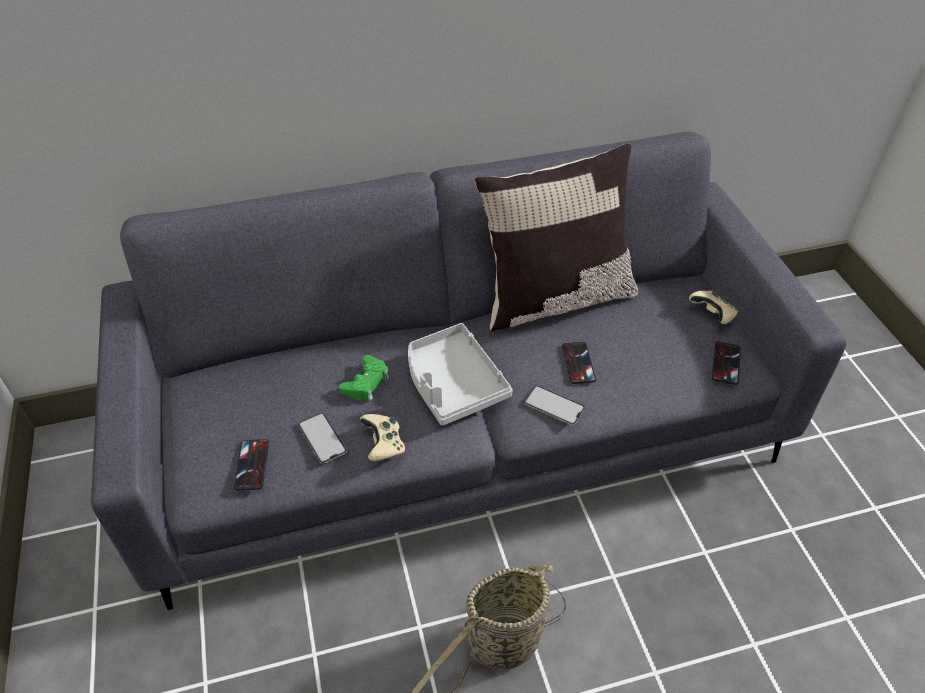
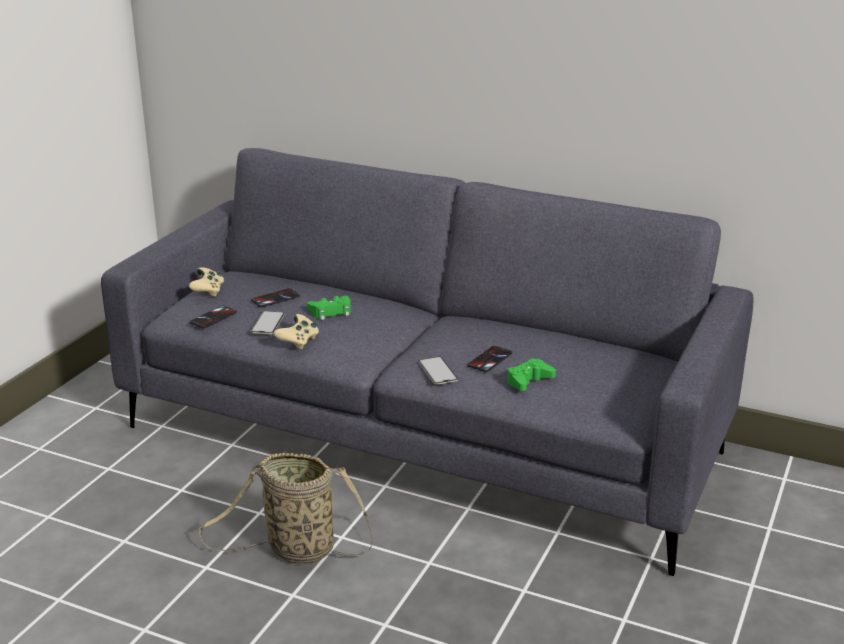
camera: 40 degrees right, 20 degrees down
(453, 384) = (386, 334): grey tray -> none
(554, 299) = (529, 326): pillow -> none
(637, 371) = (528, 380): none -> green game controller
(712, 315) = (646, 380): beige game controller -> beige game controller (208, 291)
(726, 363) = (609, 406): phone -> phone (275, 298)

